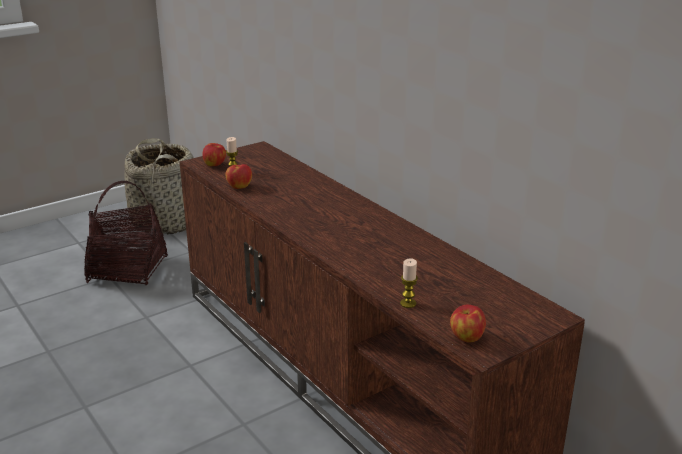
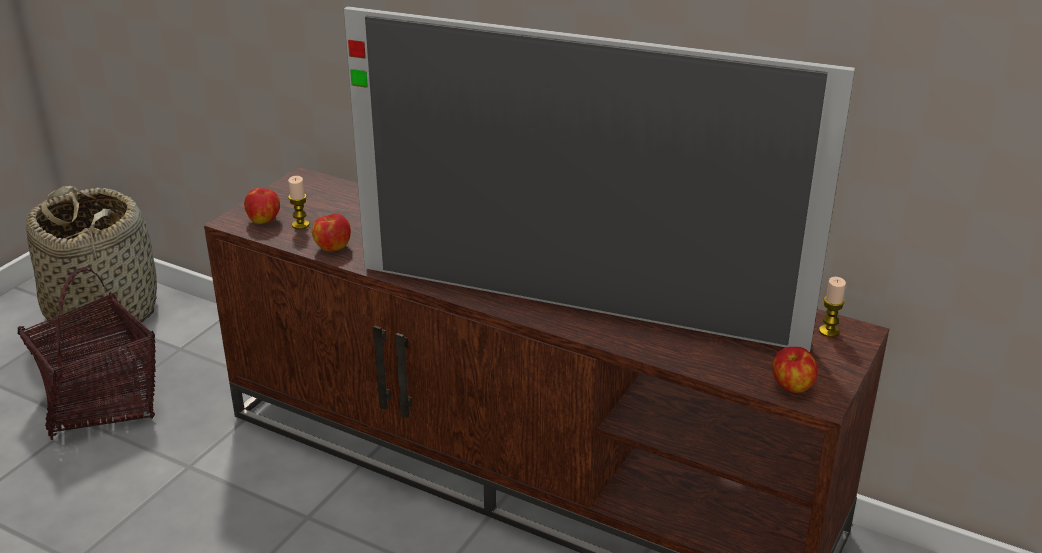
camera: 25 degrees left, 5 degrees up
(358, 251) = (575, 306): none -> television
(408, 303) = (693, 361): candle -> candle (829, 331)

